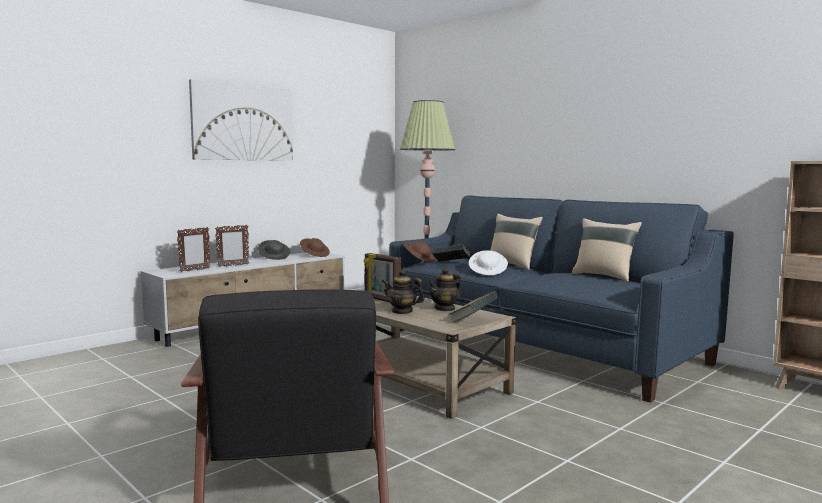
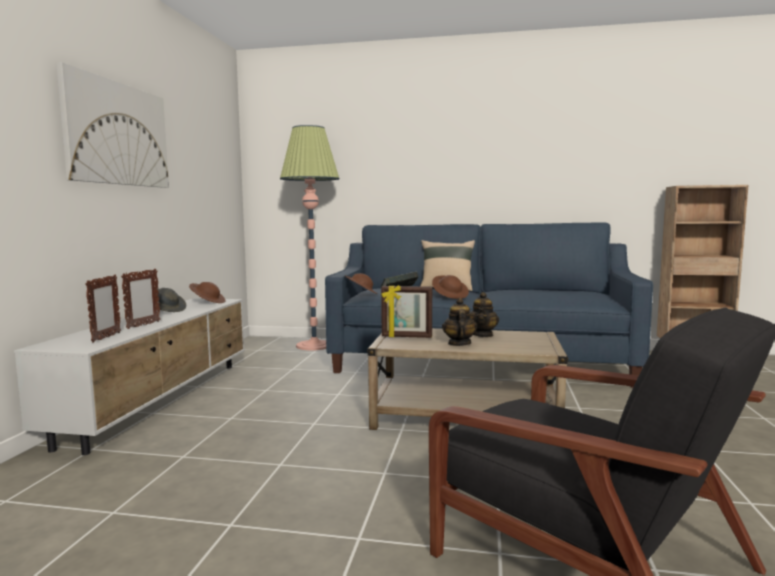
camera: 35 degrees left, 0 degrees up
(402, 311) = (459, 343): teapot -> teapot turned 105 degrees clockwise
(473, 320) = (538, 340): book -> none
(488, 272) = (450, 296): white hat -> brown hat
(604, 276) = (543, 289): beige pillow -> none

